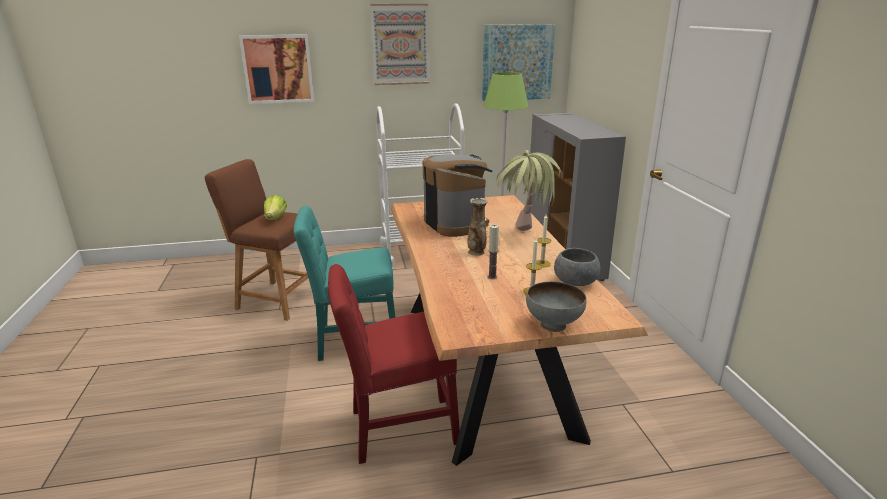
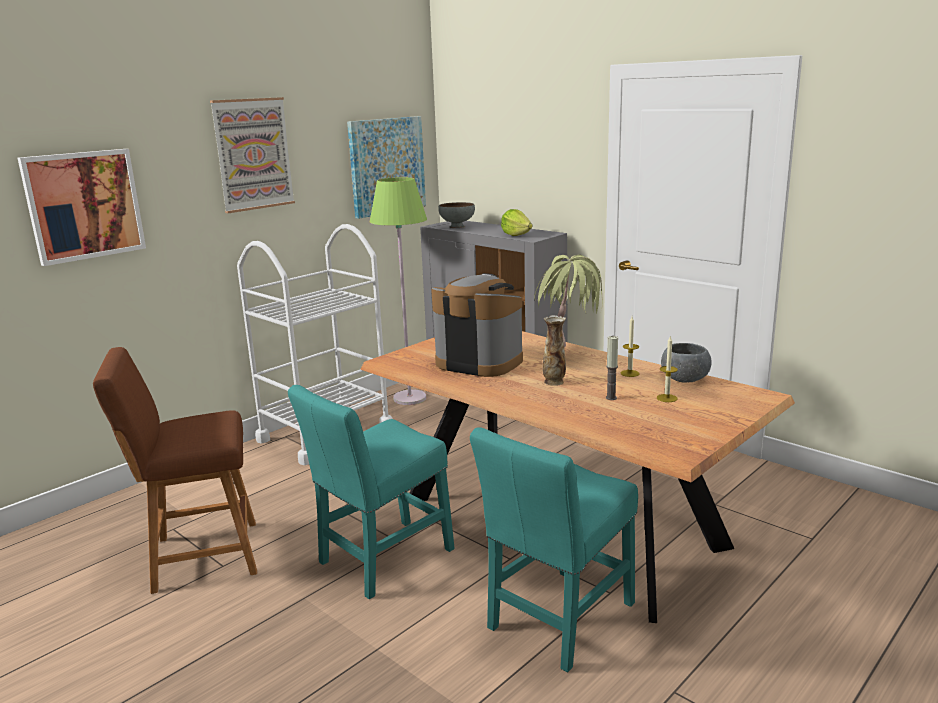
camera: 35 degrees left, 5 degrees down
(276, 218) = (201, 425): lettuce -> lettuce (516, 235)
(397, 429) = (558, 621): red chair -> turquoise chair
(553, 325) = (733, 417): grey bowl -> grey bowl (457, 227)

